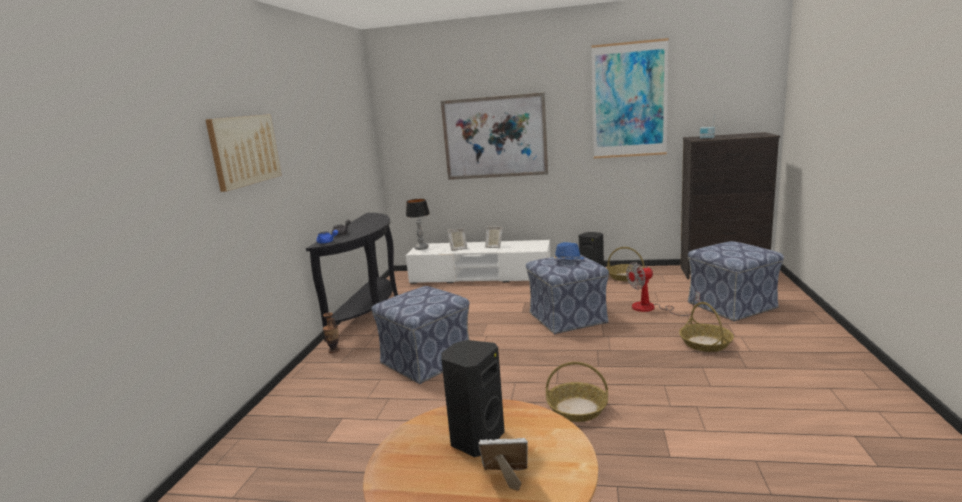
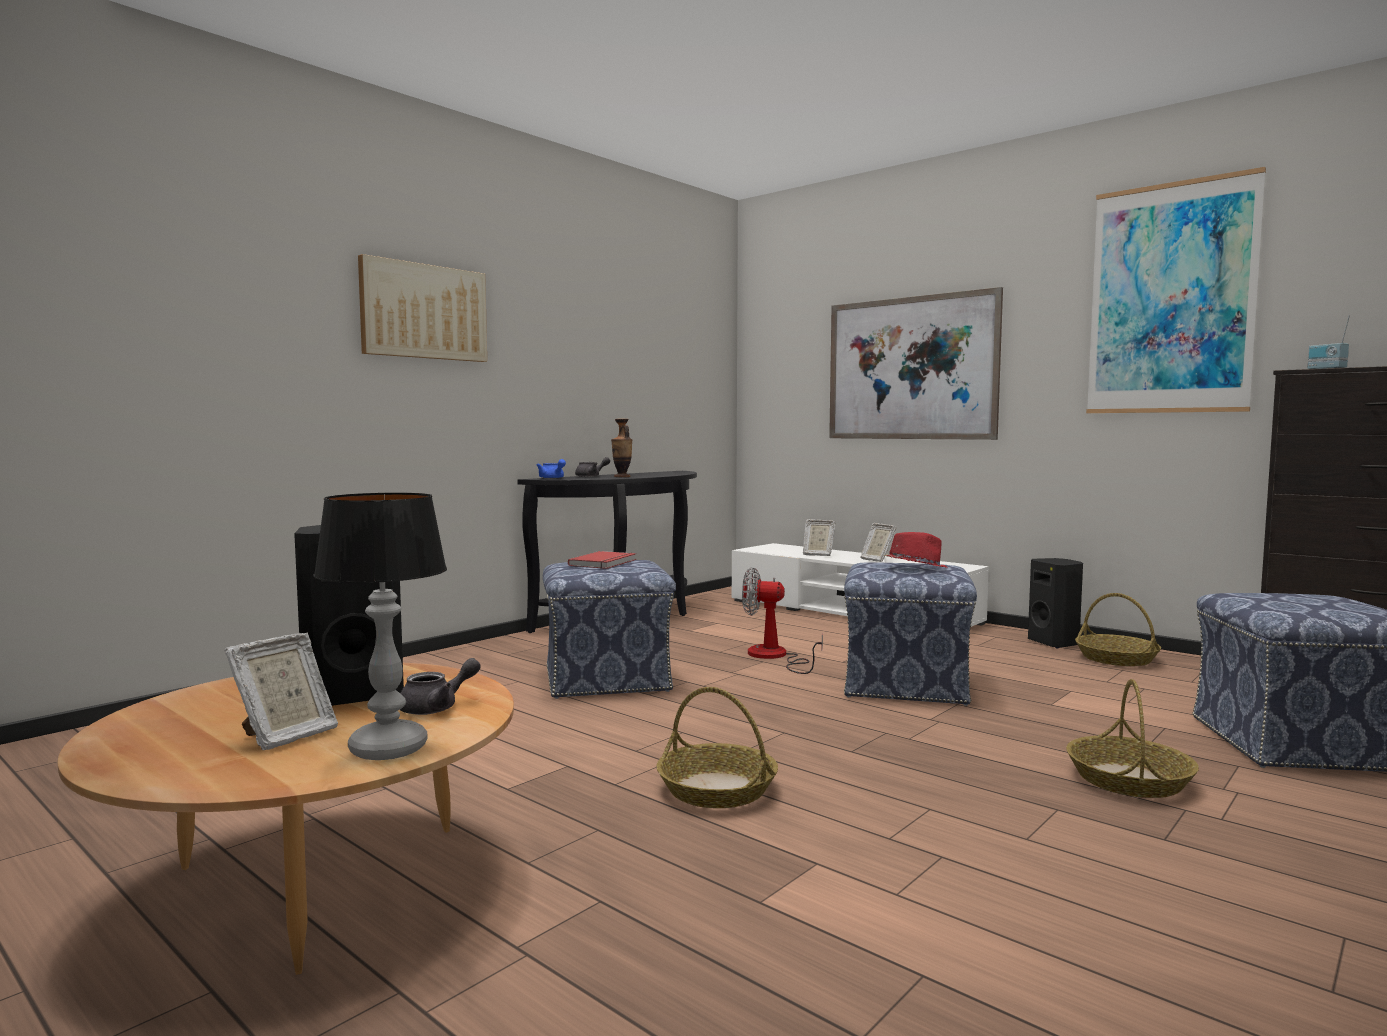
camera: 30 degrees right, 10 degrees down
(334, 350) = (520, 642): vase -> vase (622, 477)
(414, 296) = (605, 563): none -> red book
(421, 248) = (768, 547): table lamp -> table lamp (390, 748)
(506, 478) = (285, 736): picture frame -> picture frame turned 90 degrees clockwise
(533, 429) = (437, 708): none -> grey teapot
(568, 261) = (915, 568): blue hat -> red hat
(651, 308) = (1095, 708): fan -> fan (775, 657)

